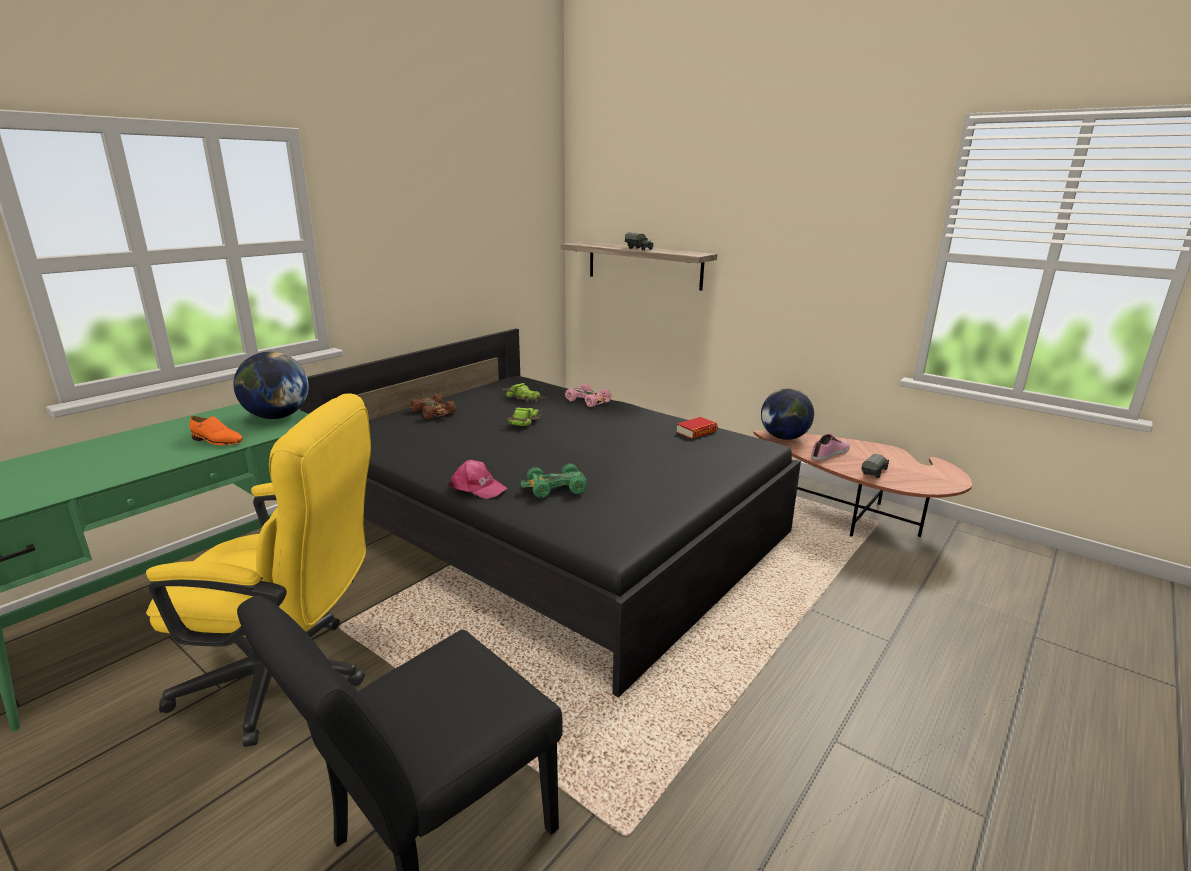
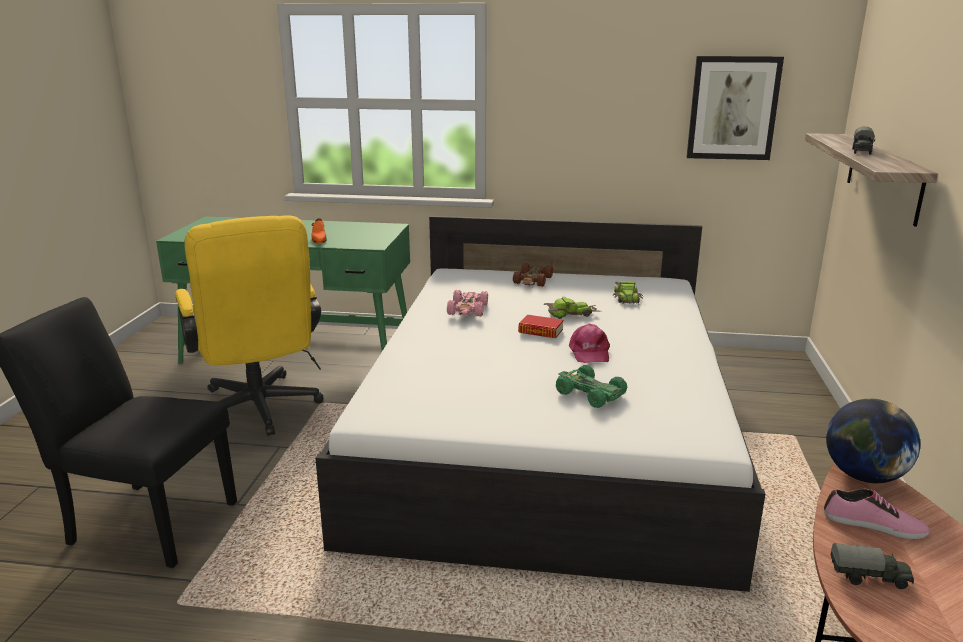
camera: 60 degrees right, 0 degrees up
(277, 417) = (375, 237): globe -> none
(477, 487) = (411, 338): pink cap -> pink cap (589, 352)
(506, 229) = (733, 108): none -> picture
(552, 527) = (546, 432): black bed -> white bed
(555, 488) = (445, 365): green toy car -> green toy car (589, 393)
(589, 401) = (673, 323): pink toy car -> pink toy car (468, 310)
(696, 432) = (685, 394): book -> book (540, 331)

